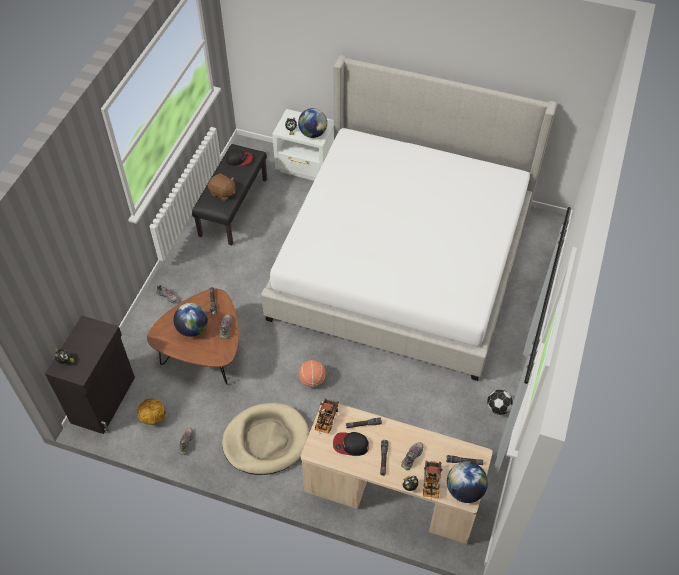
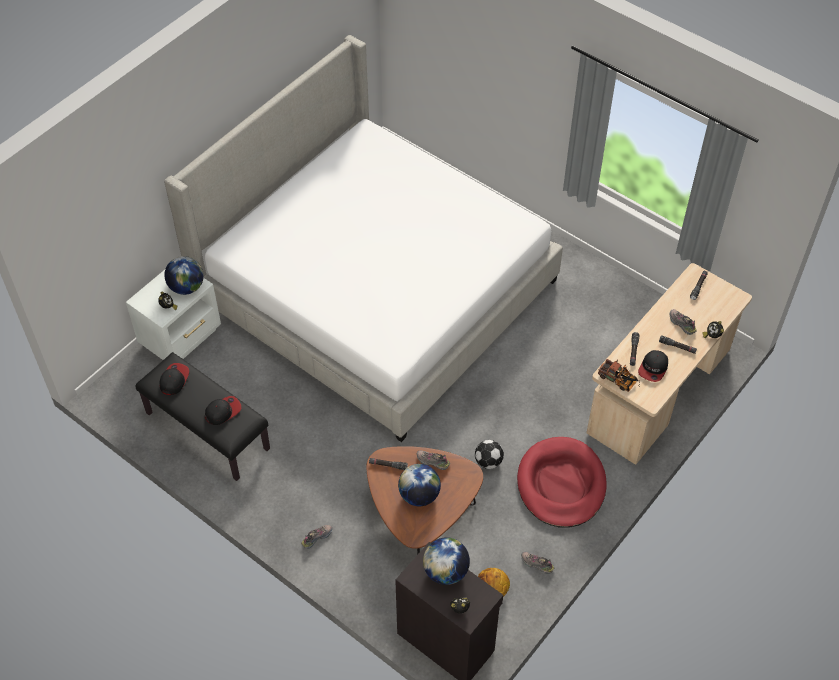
camera: 70 degrees left, 0 degrees up
(223, 193) = (223, 411): brown plush toy -> cap
(266, 440) = (561, 484): beige dog bed -> red dog bed
(312, 380) = (500, 420): basketball -> none
(431, 484) = (714, 319): toy truck -> none
(464, 490) = (727, 296): globe -> globe (445, 571)
(497, 408) = (592, 276): football -> football (488, 462)

